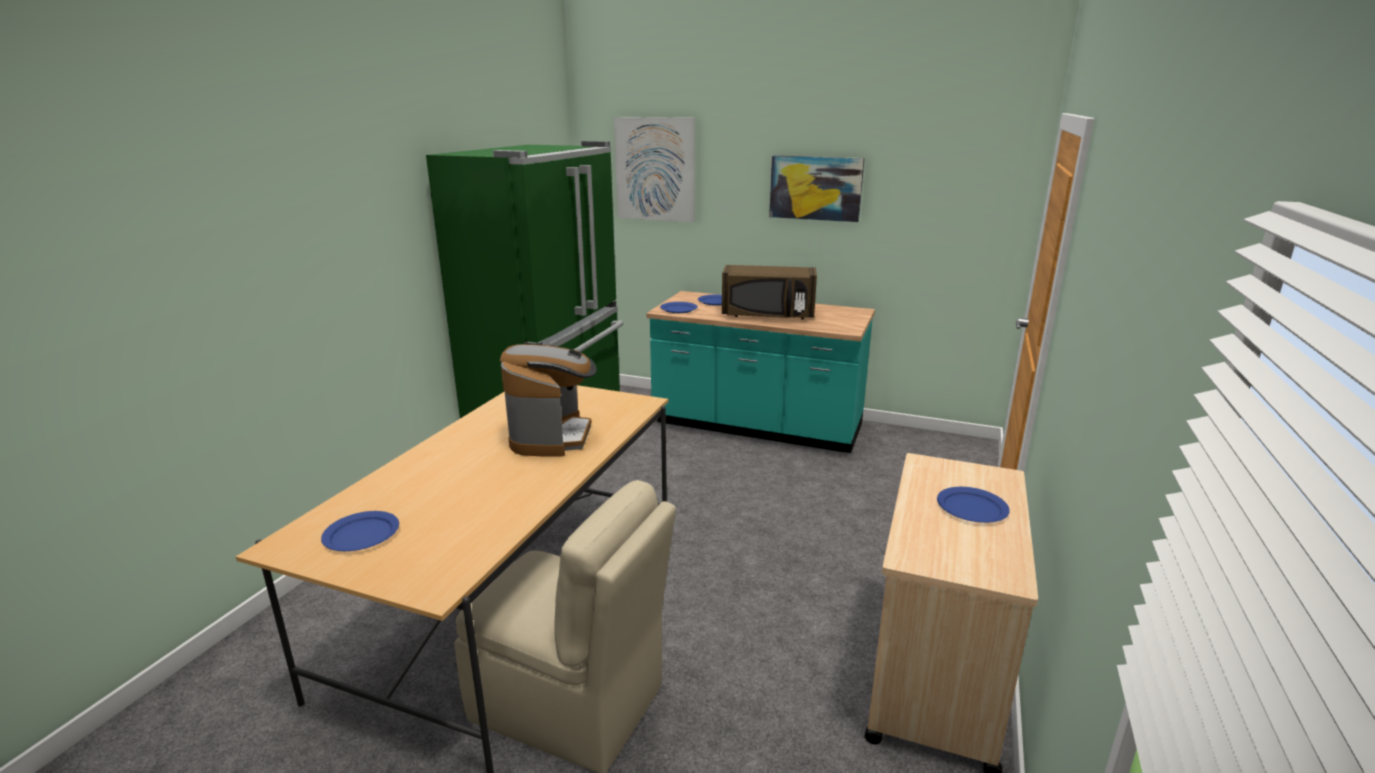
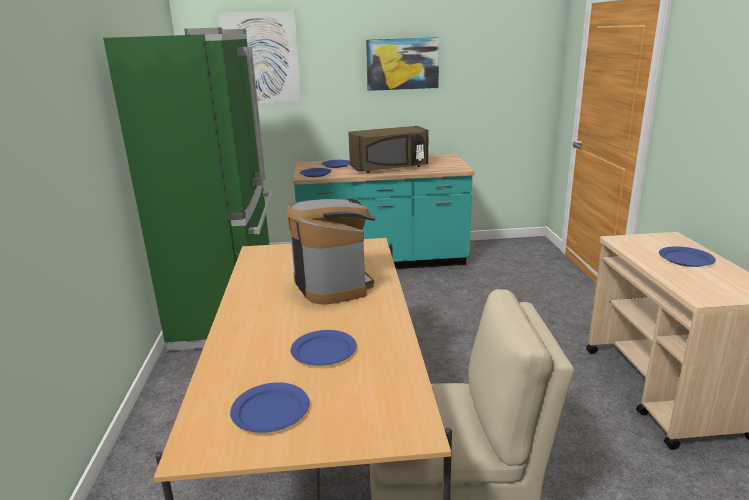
camera: 25 degrees left, 0 degrees up
(461, 497) = (323, 351): none -> blue plate

